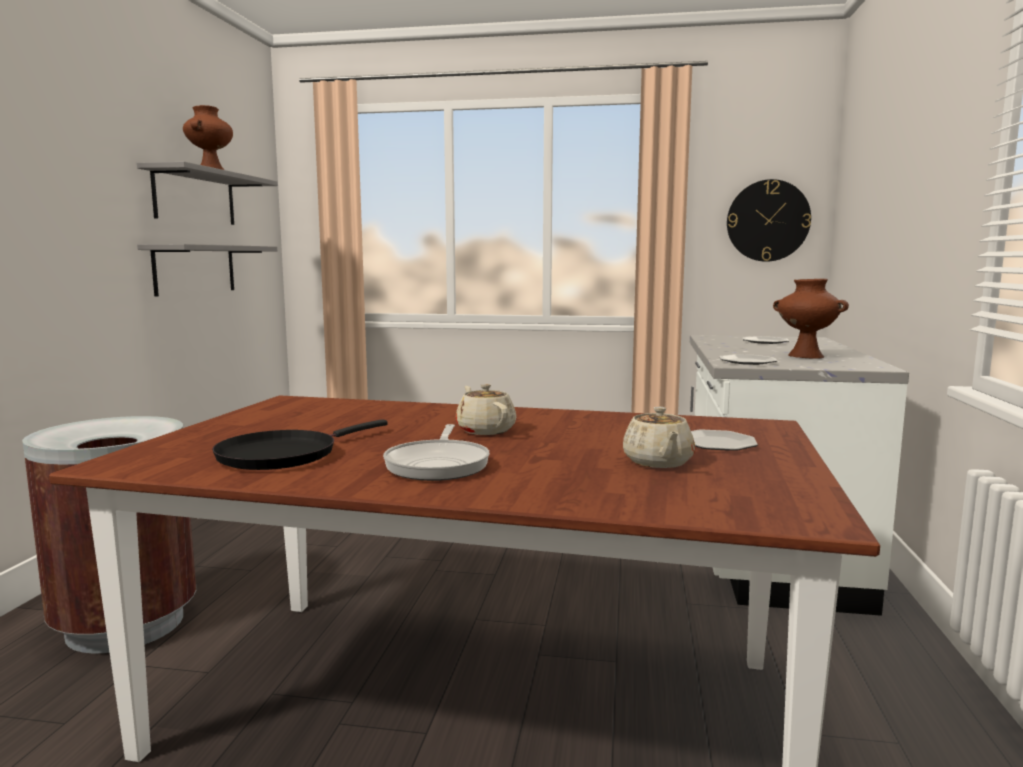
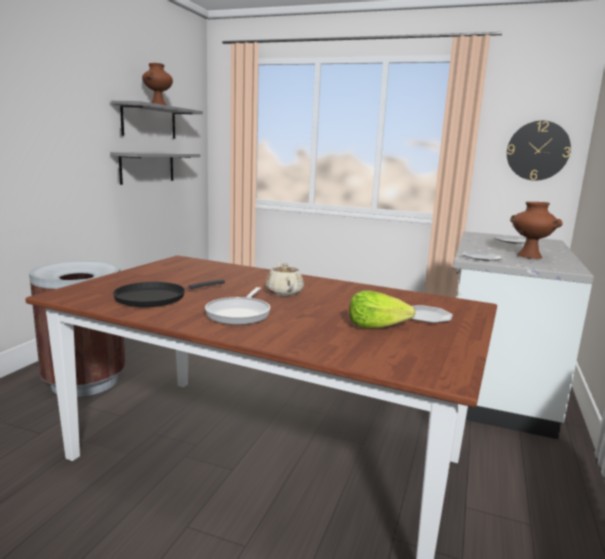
camera: 10 degrees right, 5 degrees up
(658, 462) = (376, 326): beige teapot -> lettuce

